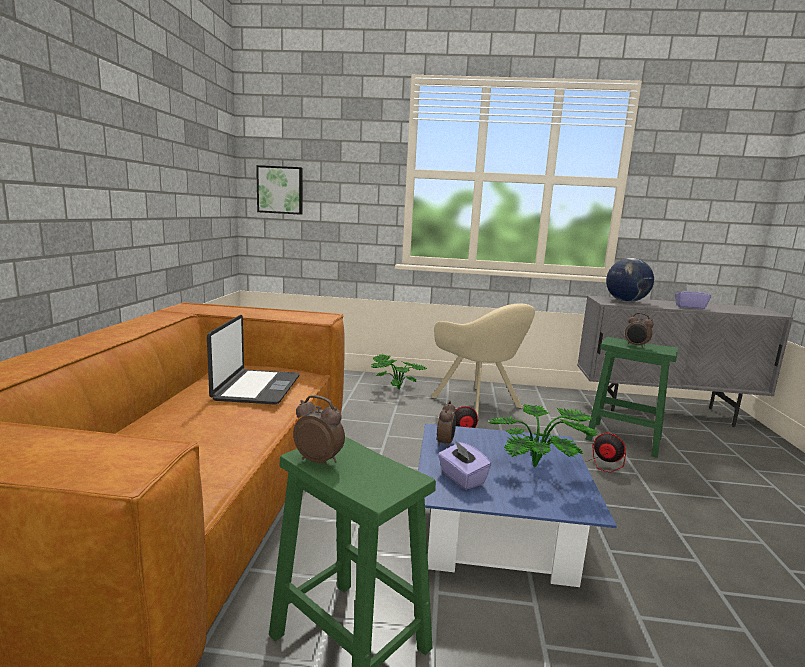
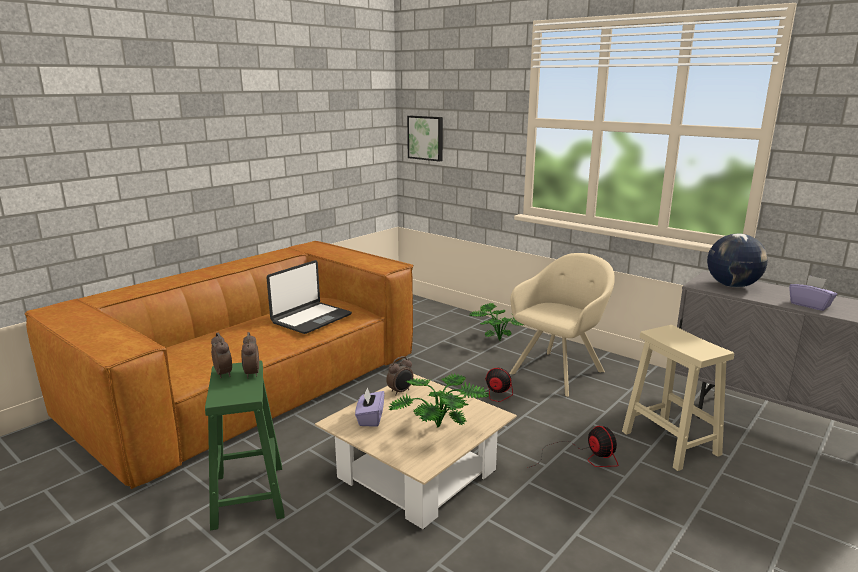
camera: 35 degrees right, 5 degrees up
(479, 404) = (559, 371): beige armchair -> beige armchair turned 135 degrees counterclockwise
(496, 532) = (417, 474): blue coffee table -> beige coffee table
(625, 439) = (671, 444): green stool -> beige stool
(636, 346) = (678, 341): alarm clock -> alarm clock (251, 374)

